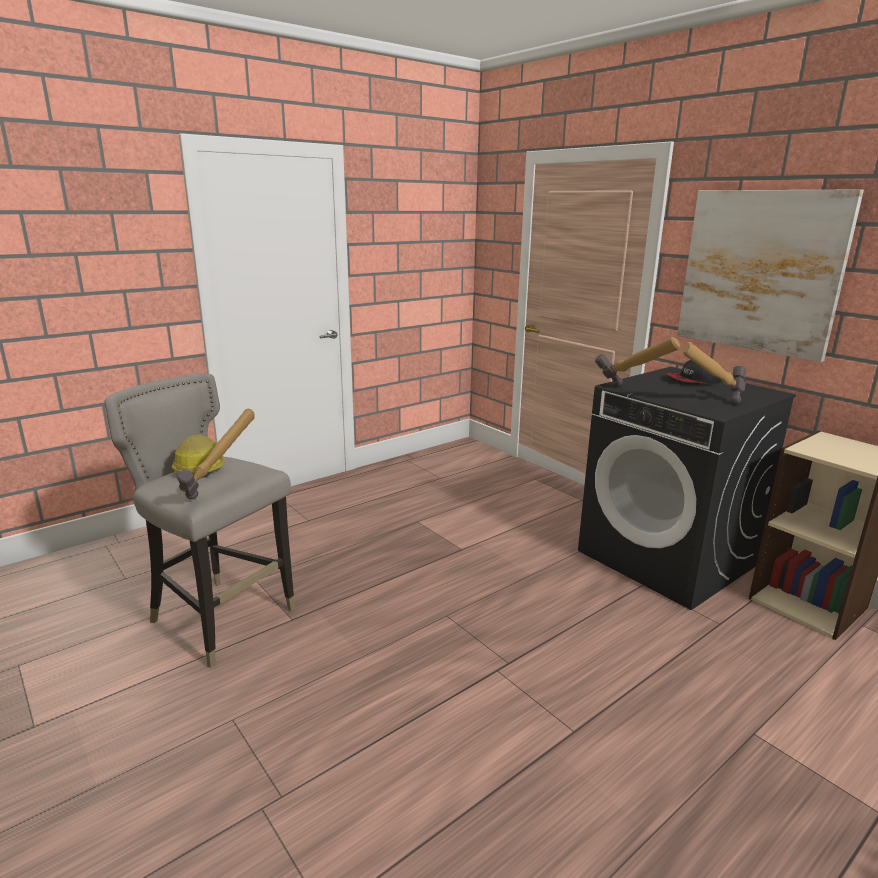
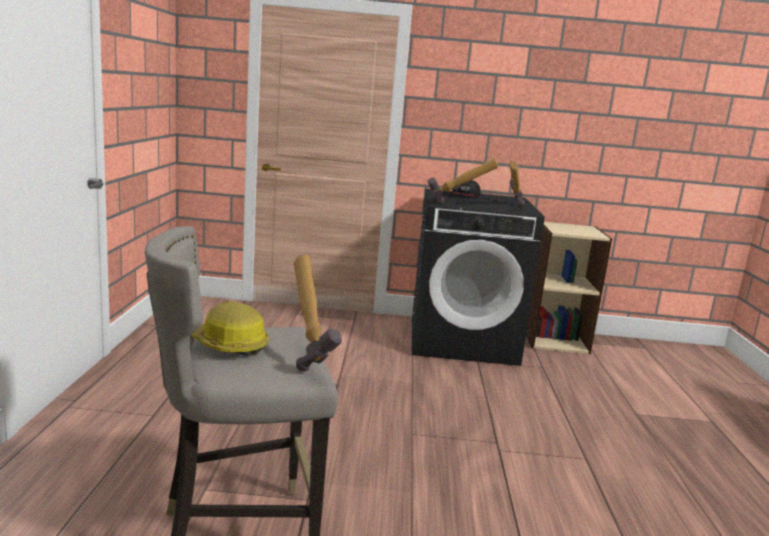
camera: 50 degrees left, 5 degrees down
(760, 271) = (490, 111): picture -> none

